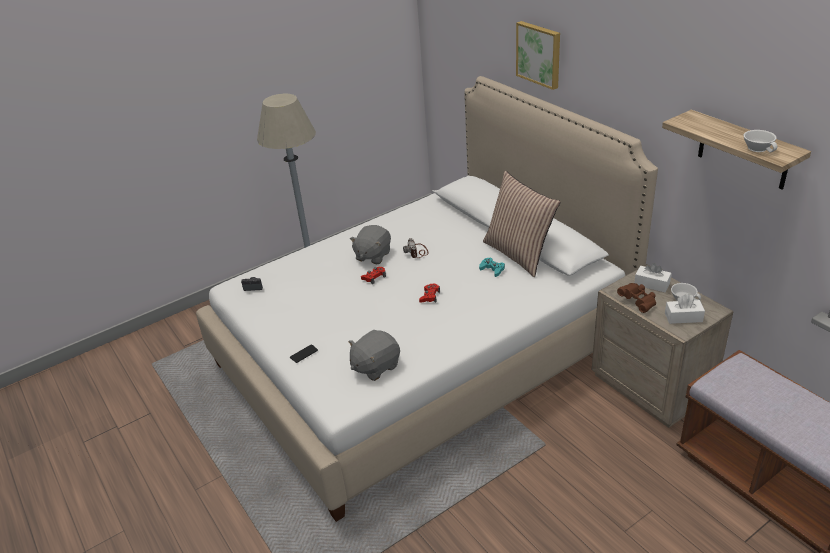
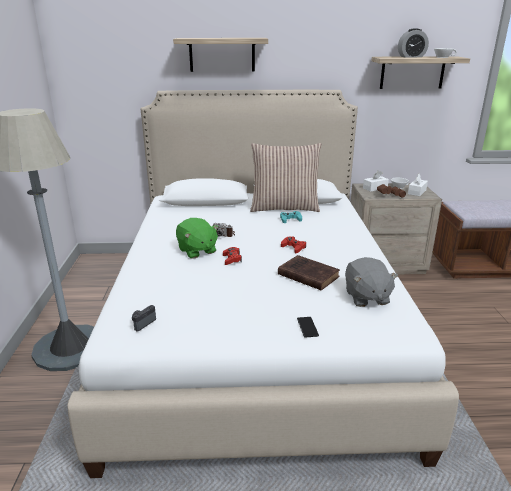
camera: 60 degrees left, 10 degrees down
(372, 255) = (197, 251): grey plush toy -> green plush toy
(384, 323) = (307, 275): none -> brown book
(539, 54) = (222, 54): picture -> shelf
(725, 130) = (411, 57): none -> alarm clock

